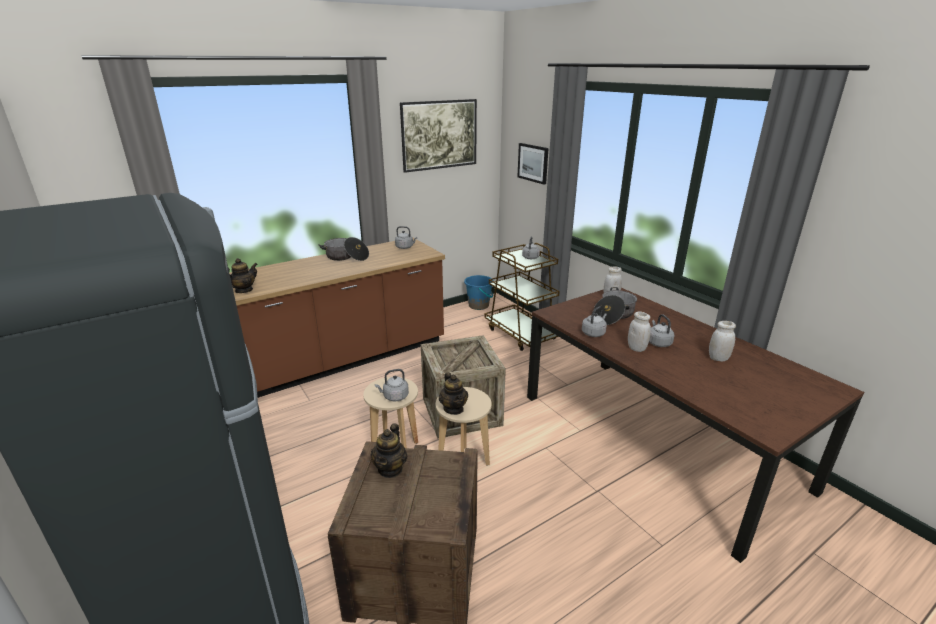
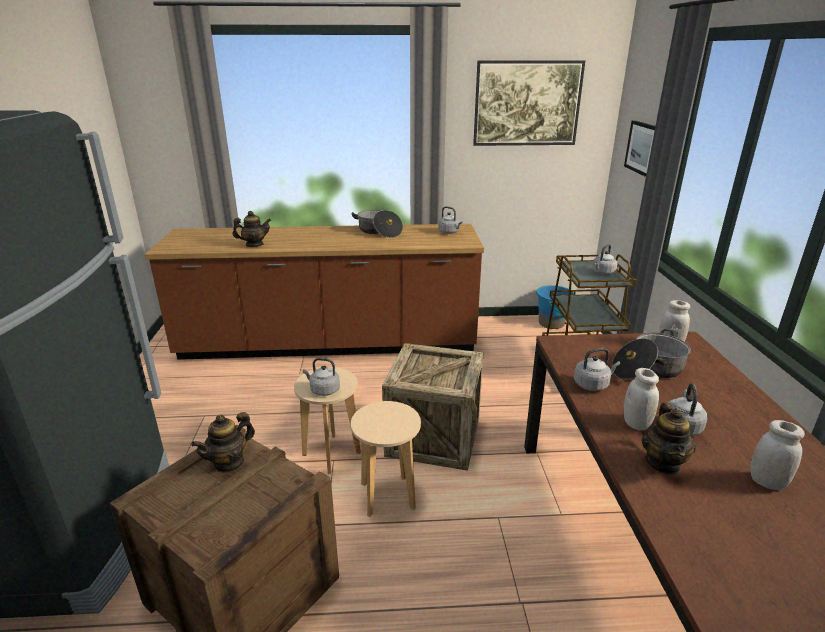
camera: 30 degrees right, 0 degrees up
(453, 408) = (368, 424): teapot -> teapot (663, 463)

